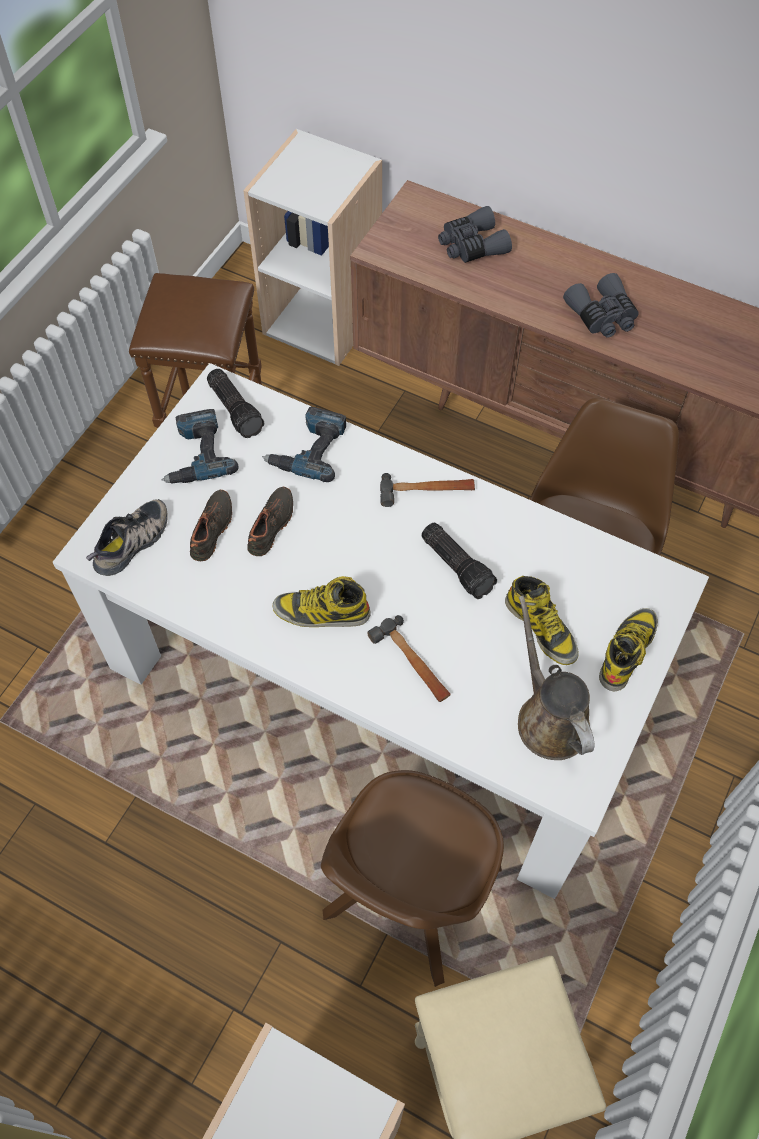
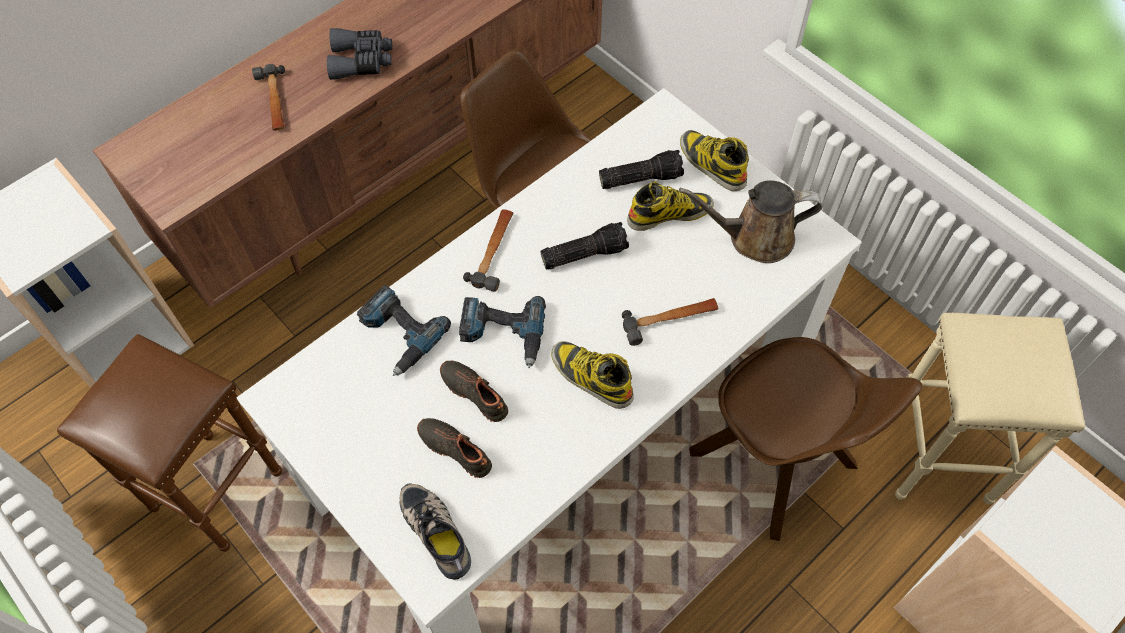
camera: 70 degrees left, 0 degrees up
(196, 454) = (353, 441): power drill -> power drill (502, 334)
(236, 409) = (314, 387): flashlight -> flashlight (640, 177)
(321, 612) = (591, 377): boot -> boot turned 105 degrees clockwise
(471, 245) = (216, 126): grey binoculars -> none
(519, 272) = (273, 101): none -> hammer

